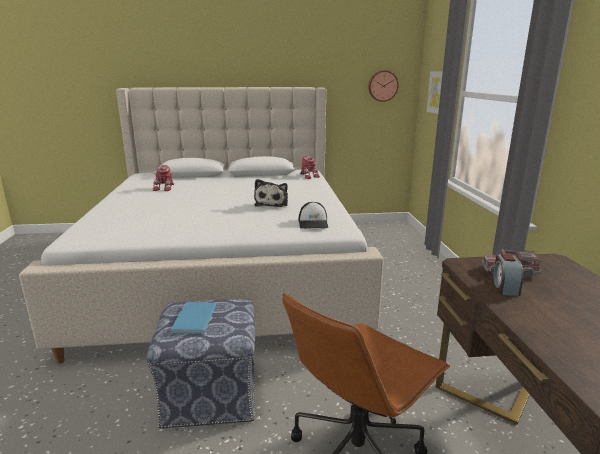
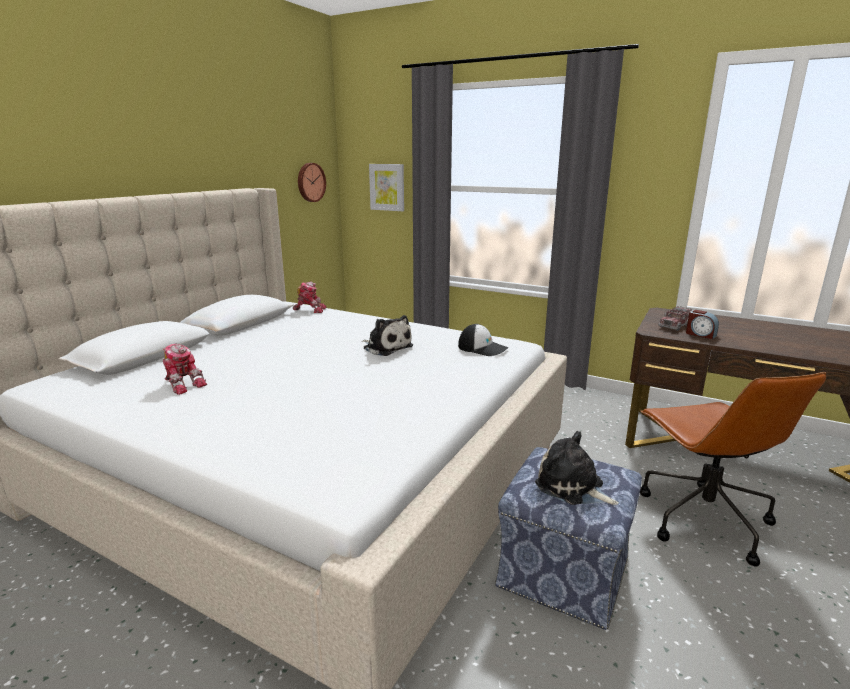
camera: 55 degrees left, 0 degrees up
(193, 319) = (572, 487): blue book -> plush toy

